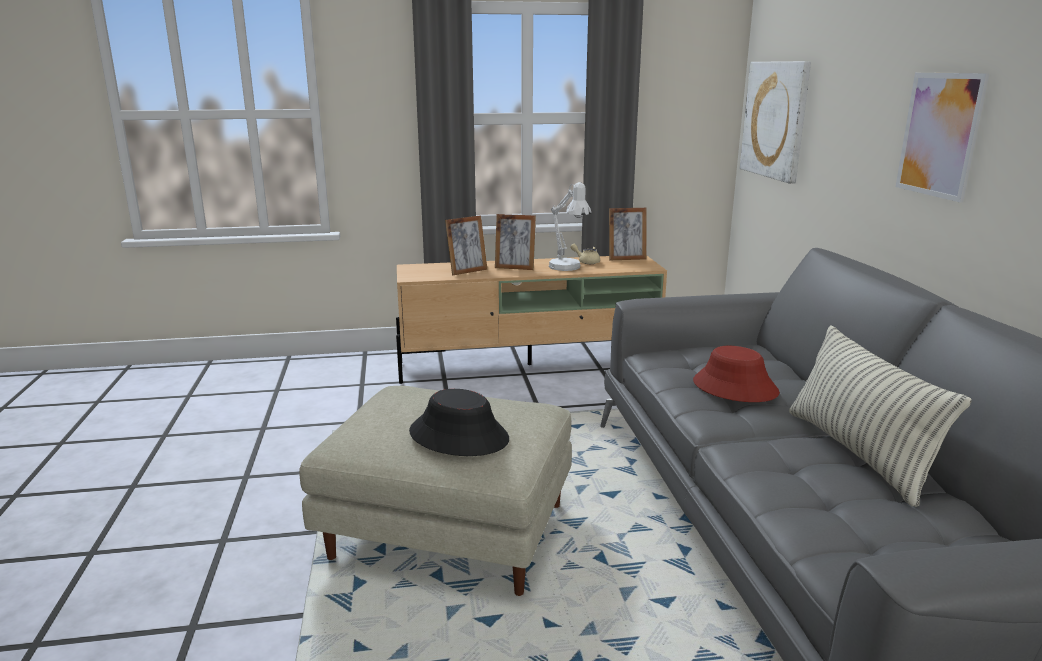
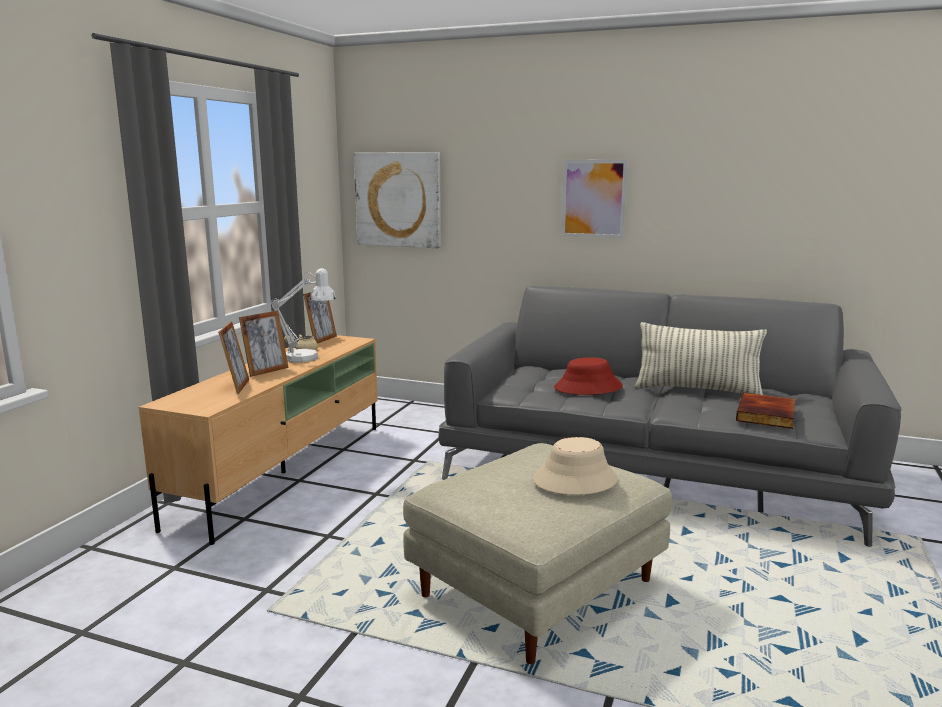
camera: 60 degrees left, 5 degrees down
(459, 436) = (575, 480): black hat -> beige hat
(828, 518) = (767, 415): none -> book

